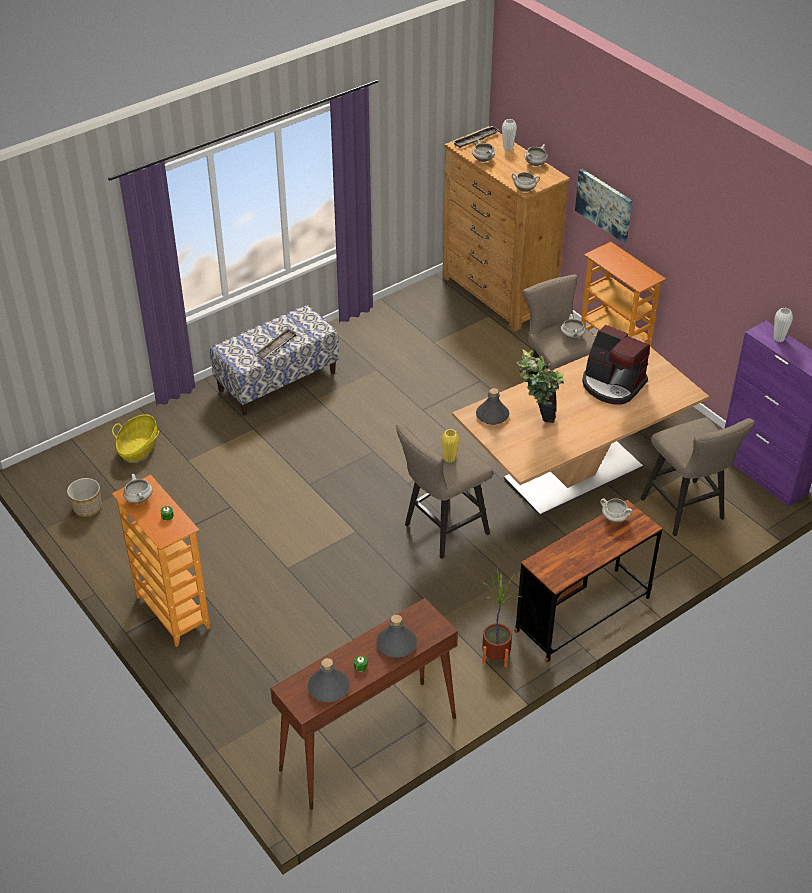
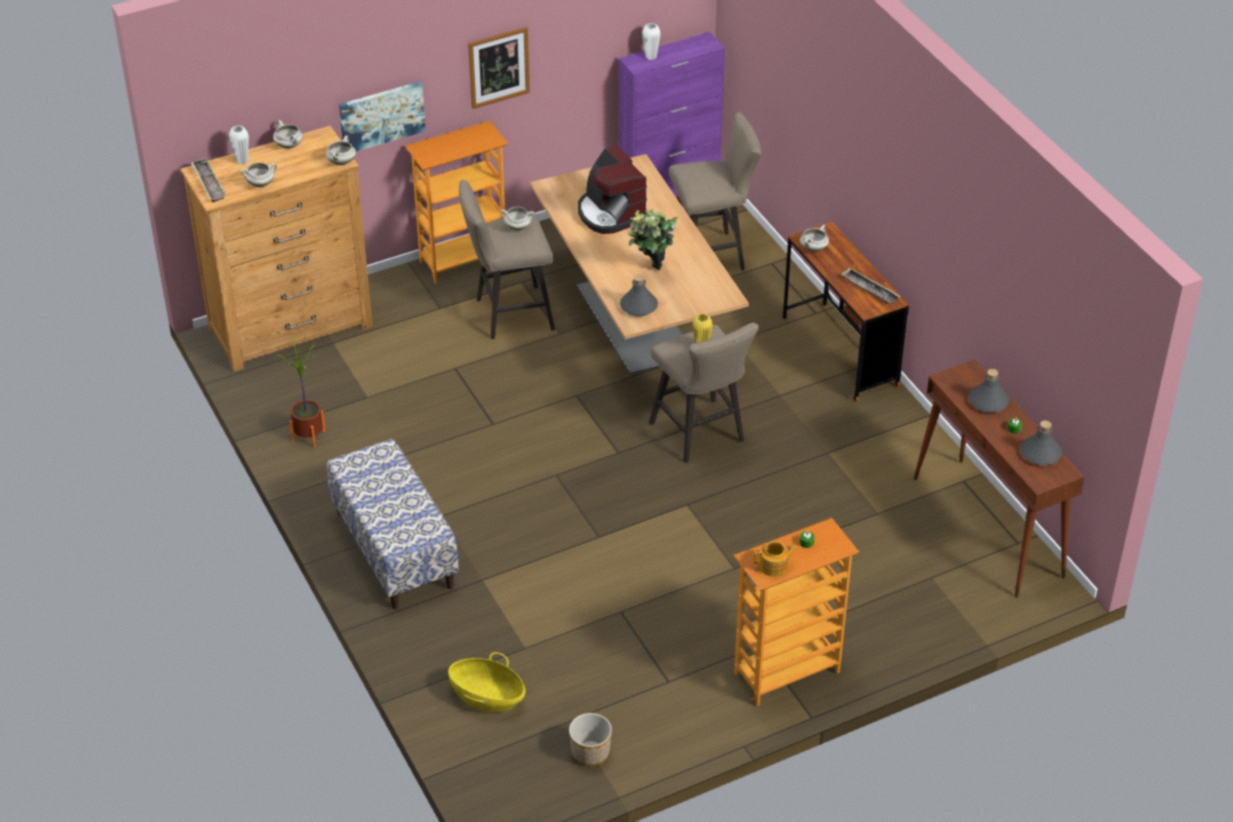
camera: 80 degrees left, 0 degrees up
(138, 499) = (774, 566): white cooking pot -> teapot
(276, 346) = (407, 496): tray -> tray (869, 289)
(496, 656) = (885, 420): potted plant -> potted plant (308, 436)
(612, 385) = (610, 213): coffee machine -> coffee machine turned 105 degrees clockwise
(683, 241) = (498, 67): none -> picture

